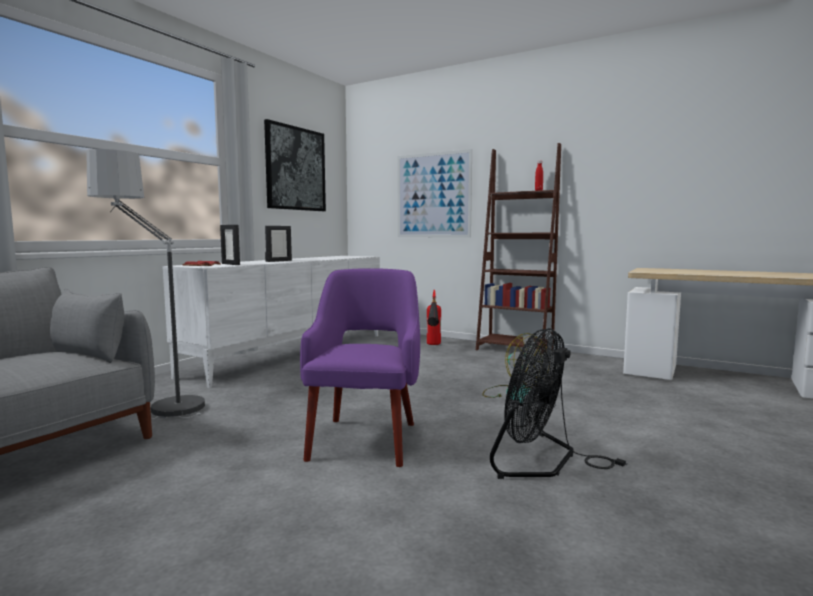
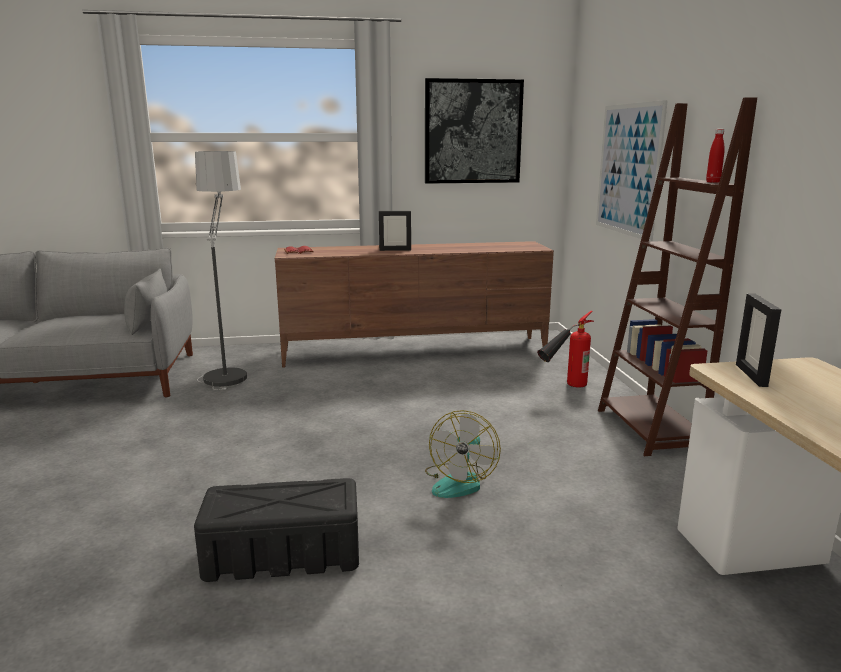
camera: 50 degrees right, 10 degrees up
(231, 264) = (327, 252): picture frame -> picture frame (752, 375)
(292, 353) = (415, 351): white cabinet -> brown cabinet
(364, 439) = (239, 460): purple armchair -> none
(547, 458) = (282, 554): black fan -> black storage box

